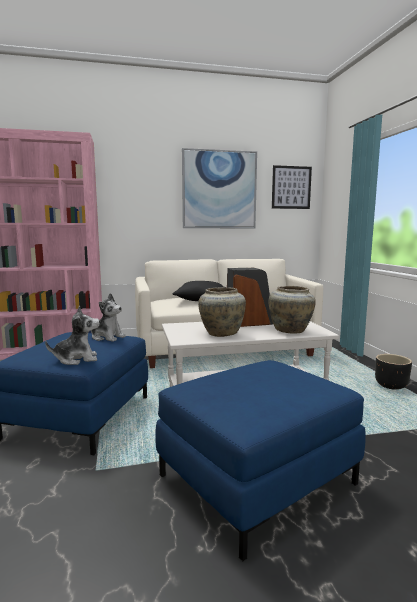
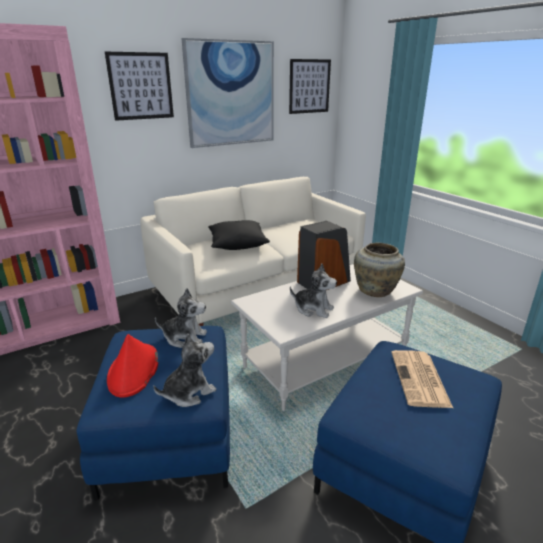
camera: 20 degrees left, 15 degrees up
(53, 345) = (134, 370): none -> red hat
(148, 181) = (141, 86): none -> picture
(221, 333) = (313, 309): beige vase -> plush toy
(271, 378) = (420, 379): none -> newspaper
(391, 386) = (442, 314): black planter -> none

